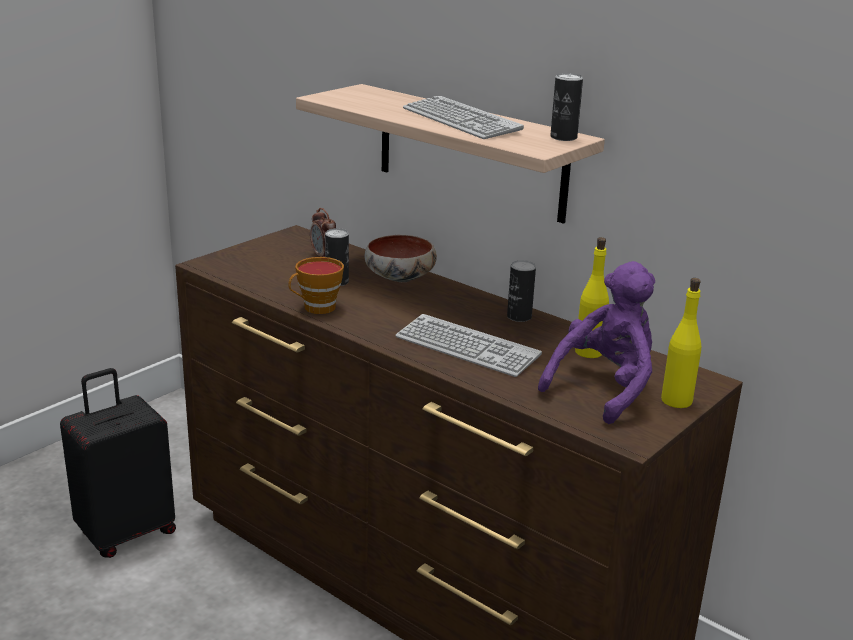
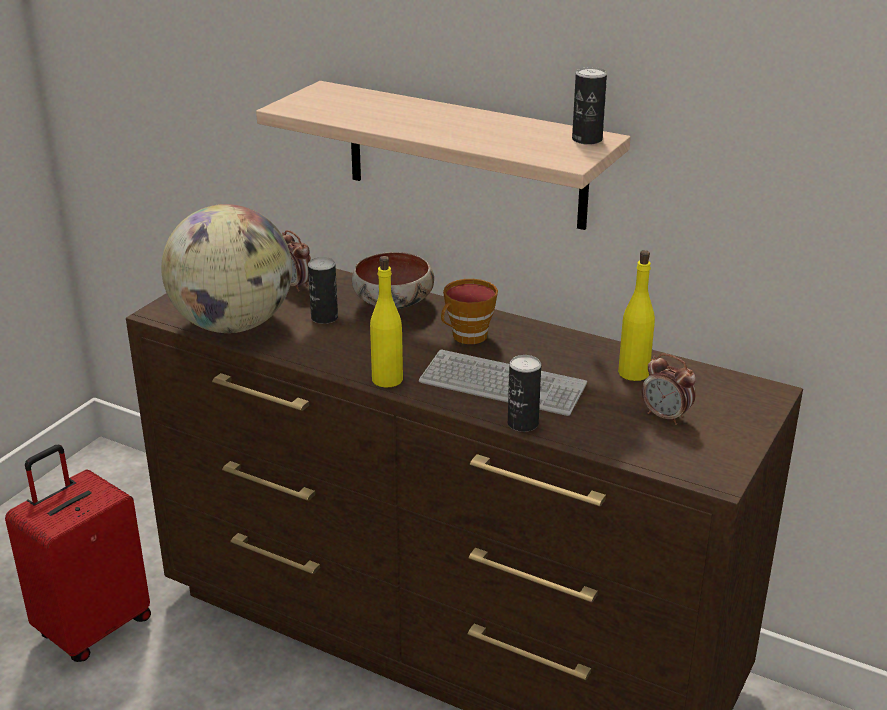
camera: 10 degrees left, 5 degrees up
(126, 532) = (93, 627): black suitcase -> red suitcase
(259, 279) = (233, 325): none -> globe
(316, 308) = (315, 356): cup -> cup (466, 337)
(460, 120) = (462, 126): keyboard -> none
(519, 317) = (543, 338): can -> can (523, 424)
(604, 388) = (666, 417): purple plush toy -> alarm clock
(676, 400) = (745, 421): yellow bottle -> yellow bottle (387, 379)

